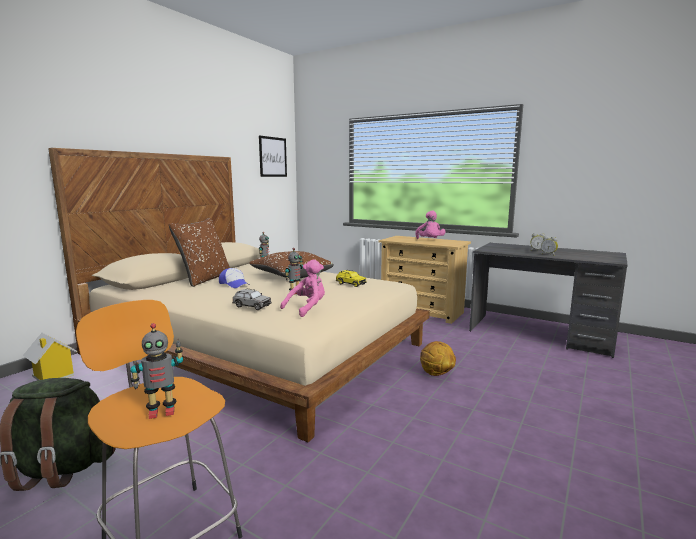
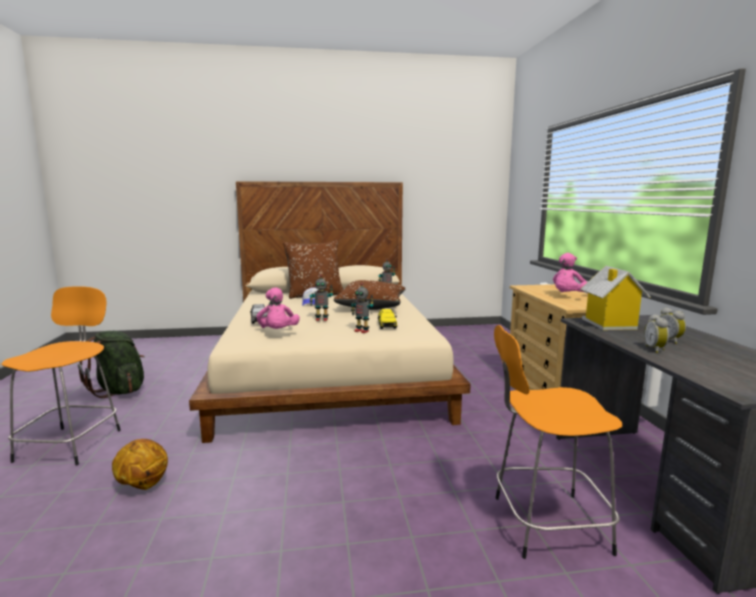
camera: 50 degrees right, 0 degrees up
(53, 376) = (212, 343): toy house -> toy house (609, 324)
(162, 411) = (49, 356): toy robot -> toy robot (362, 331)
(273, 157) = (469, 179): picture -> none
(307, 308) = (278, 332): pink plush toy -> pink plush toy turned 75 degrees clockwise
(436, 374) = (397, 455): basketball -> basketball (142, 485)
(544, 366) = (545, 524): none -> orange stool

